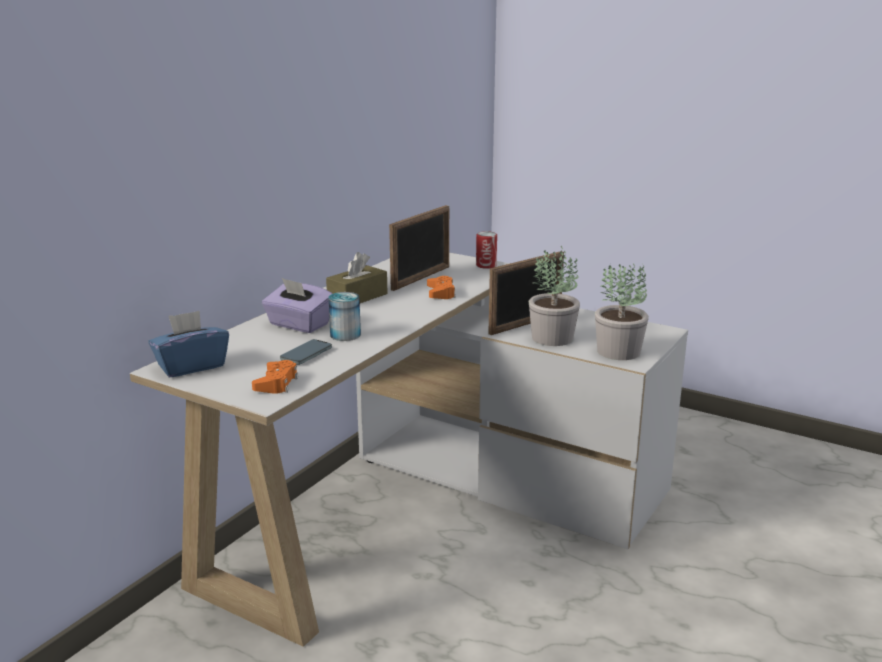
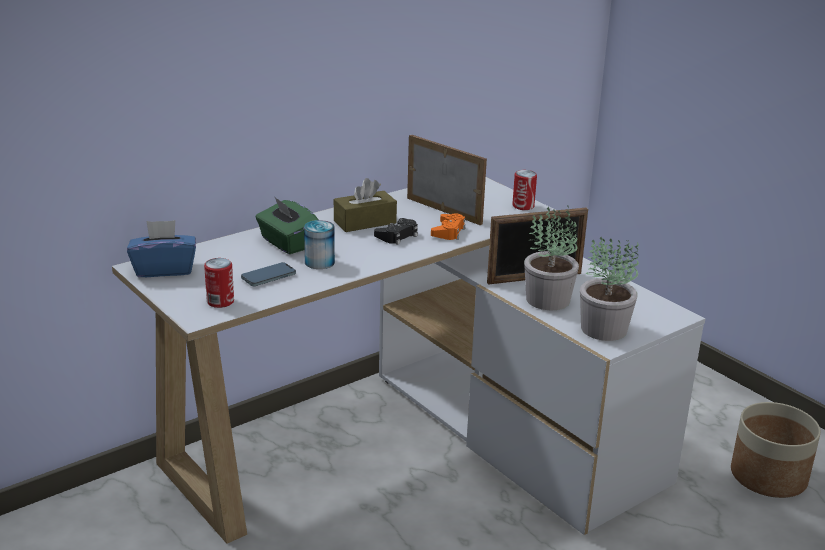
camera: 20 degrees right, 5 degrees up
(276, 383) = (220, 301): orange game controller -> can
(298, 325) = (287, 243): purple tissue box -> green tissue box
(398, 303) = (397, 236): none -> black game controller
(421, 278) = (444, 210): picture frame -> picture frame turned 105 degrees counterclockwise
(733, 467) = (769, 476): none -> planter

